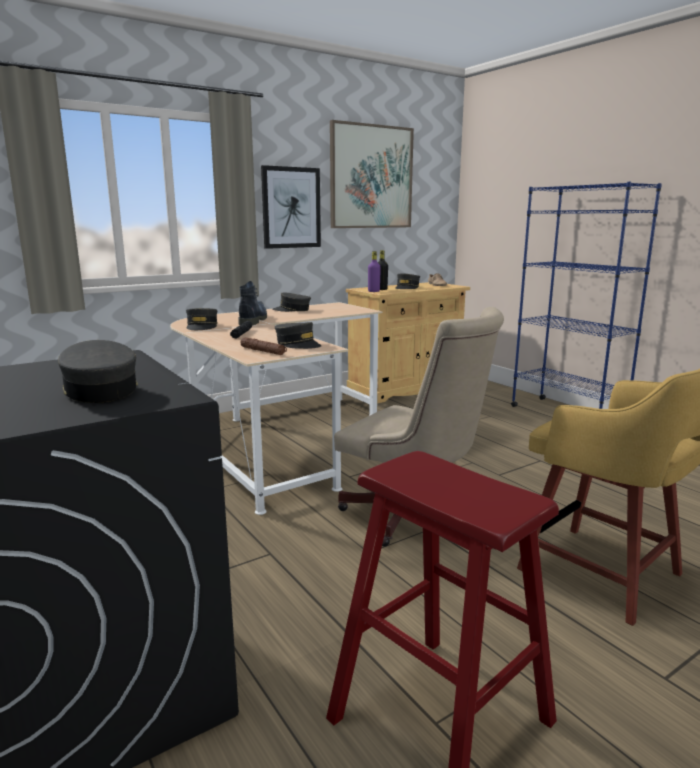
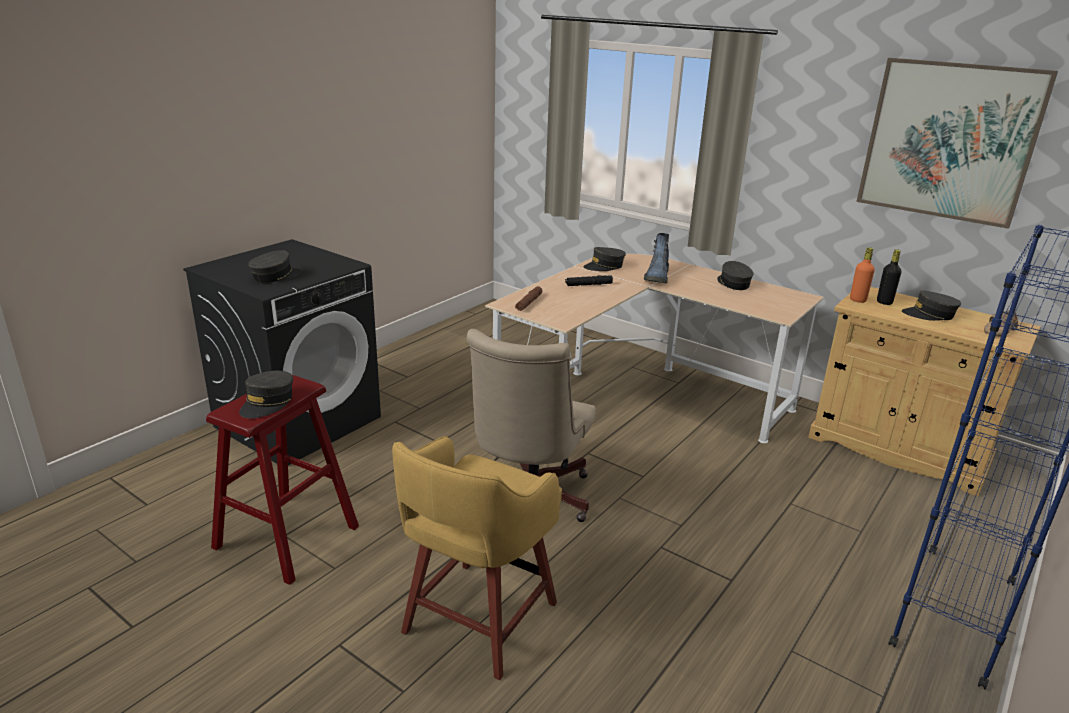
camera: 70 degrees right, 10 degrees up
(252, 320) = (657, 277): boot -> boot turned 120 degrees clockwise
(291, 208) = (804, 165): picture -> none
(298, 344) = (565, 310): grey cap -> grey cap (268, 403)
(373, 291) = (857, 300): purple bottle -> orange bottle

